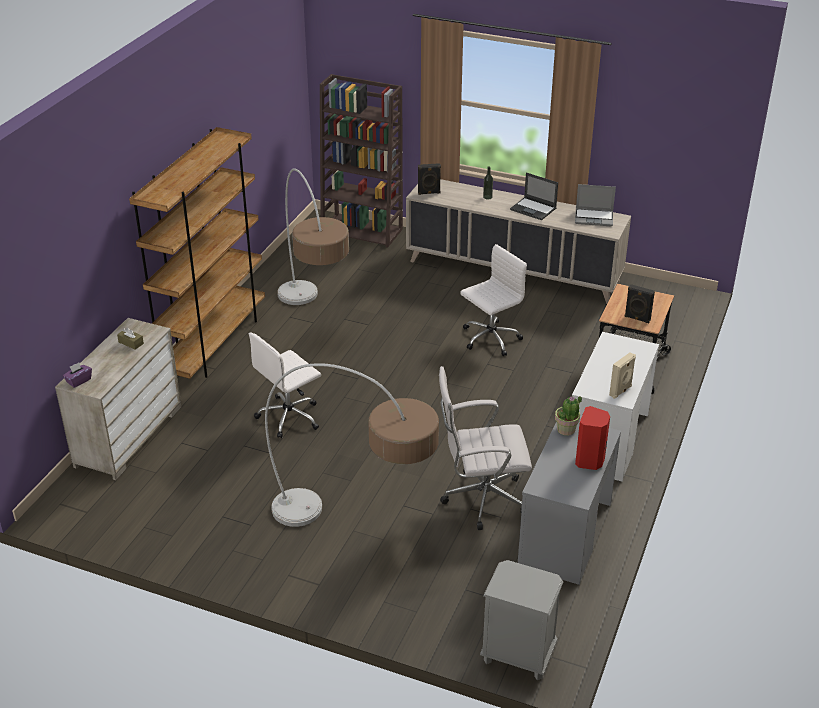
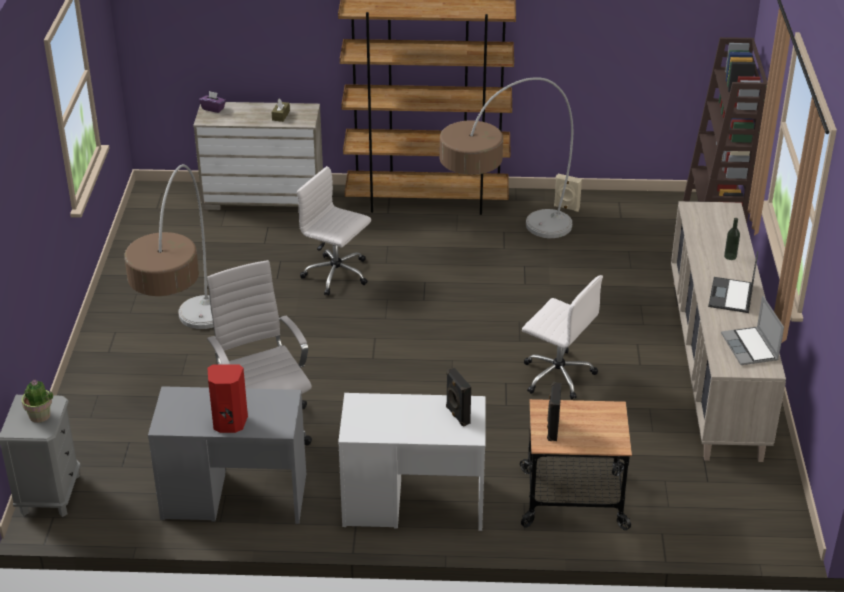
camera: 70 degrees right, 0 degrees up
(429, 193) = (702, 214): black speaker -> black speaker (457, 415)
(566, 429) = (277, 398): potted plant -> potted plant (40, 416)
(621, 391) = (368, 428): beige speaker -> beige speaker (566, 208)

